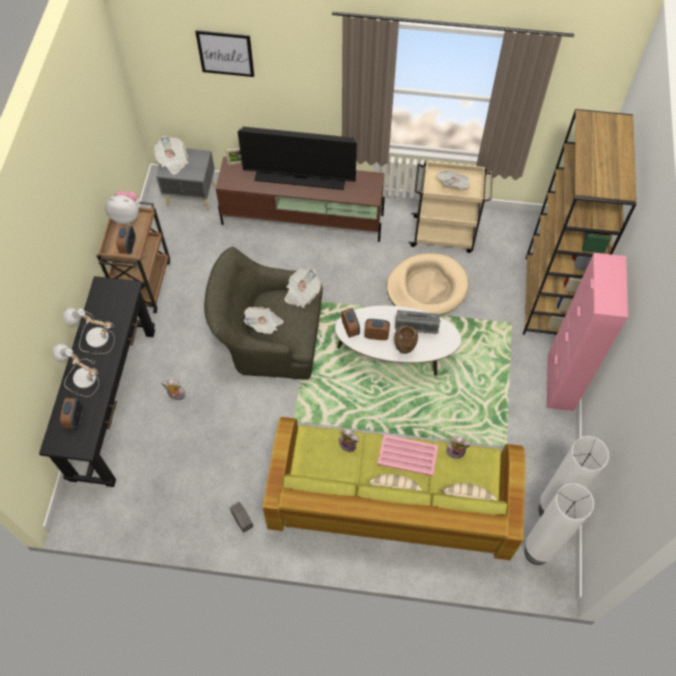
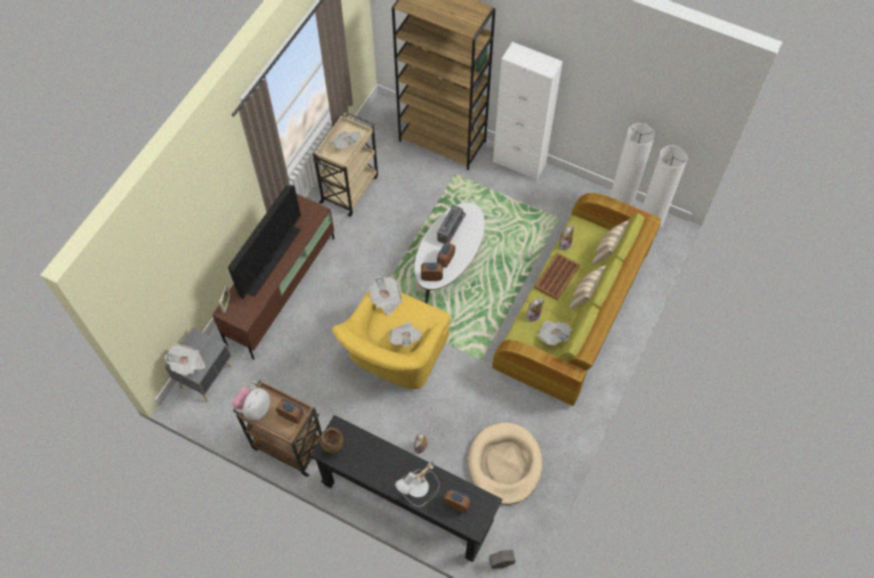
camera: 70 degrees left, 0 degrees up
(95, 339) = (380, 469): table lamp -> none
(225, 53) = (175, 234): picture -> none
(243, 521) = (558, 425): grey planter -> grey planter (501, 562)
(268, 338) = (394, 355): green armchair -> yellow armchair
(330, 473) = (553, 335): none -> newspaper
(404, 350) = (467, 245): brown vase -> brown vase (333, 449)
(408, 455) = (557, 276): pink tray -> brown tray
(426, 287) = (396, 219): beige dog bed -> beige dog bed (505, 464)
(560, 382) = (519, 163): pink cabinet -> white cabinet

